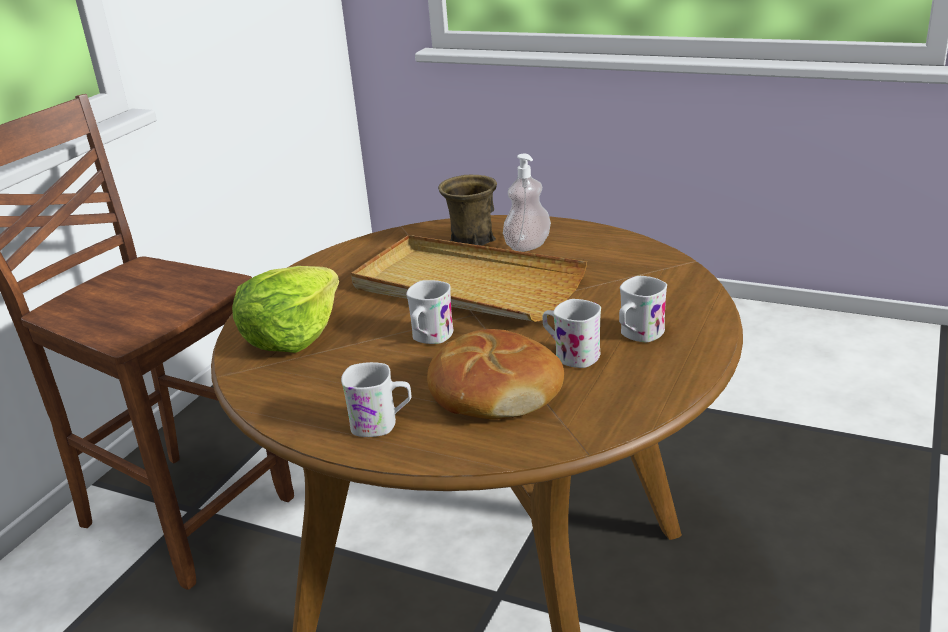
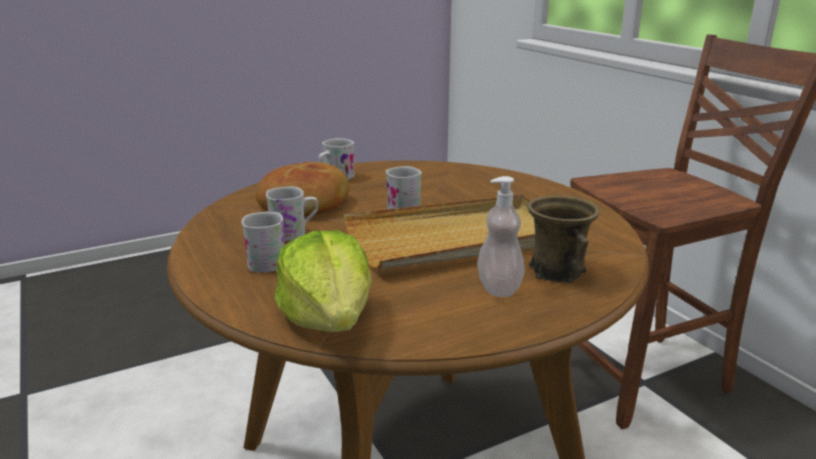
camera: 125 degrees right, 5 degrees down
(291, 335) = (476, 182): lettuce -> lettuce (329, 318)

